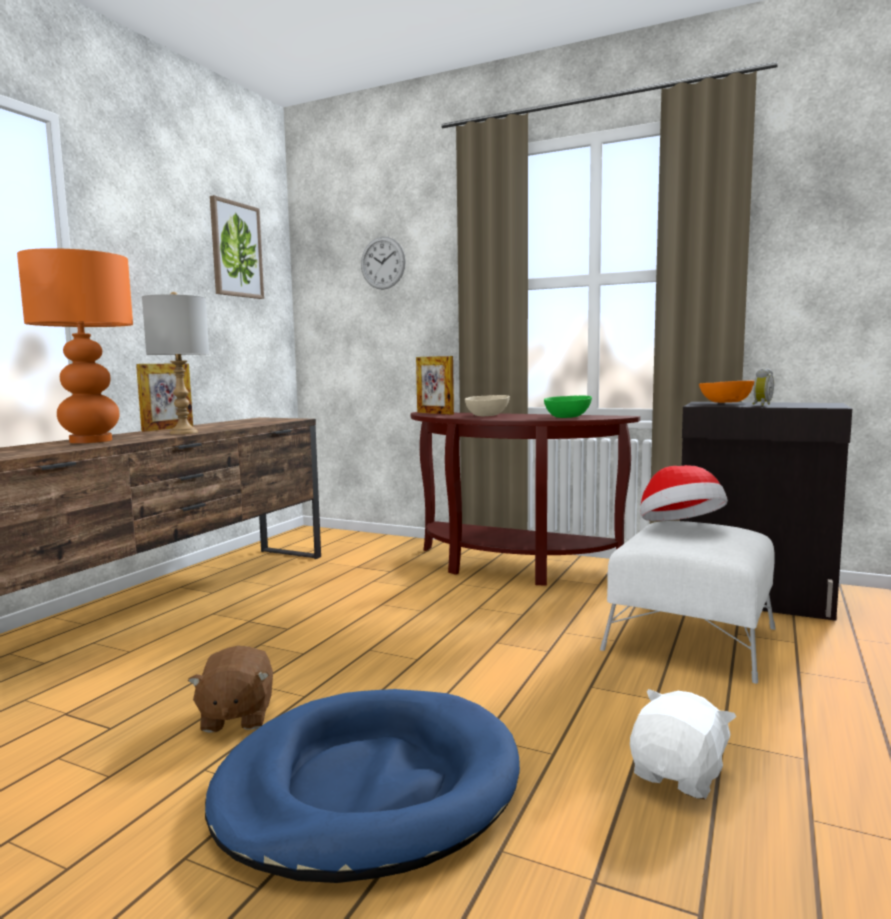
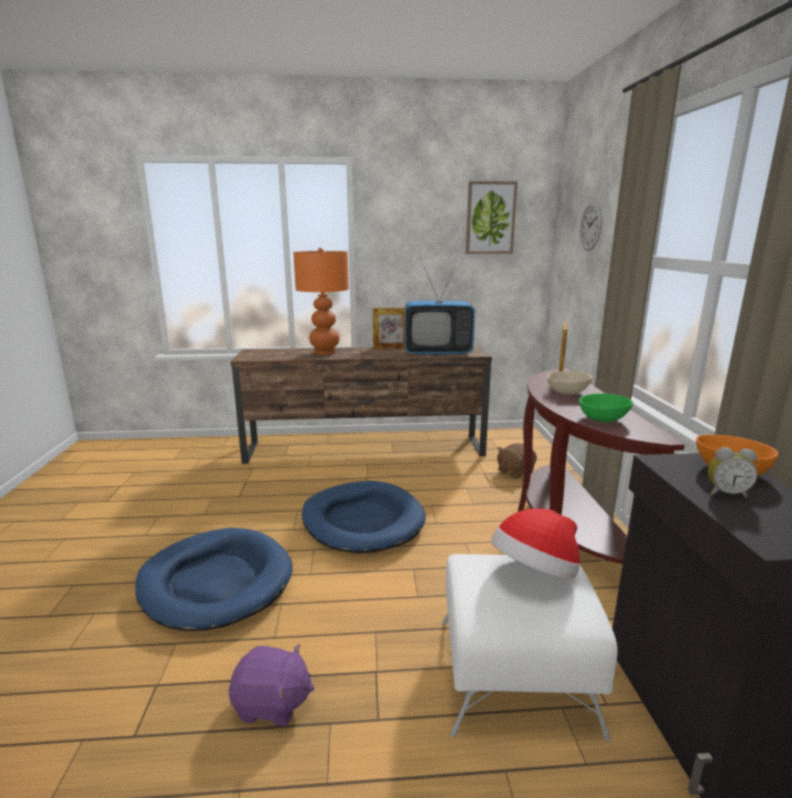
camera: 60 degrees right, 10 degrees up
(183, 433) = (375, 355): grey table lamp -> none
(236, 716) = (263, 519): brown plush toy -> brown plush toy (515, 471)
(247, 423) = (438, 352): none -> television
(357, 646) = (362, 521): none -> blue dog bed
(679, 775) = (272, 704): white plush toy -> purple plush toy

